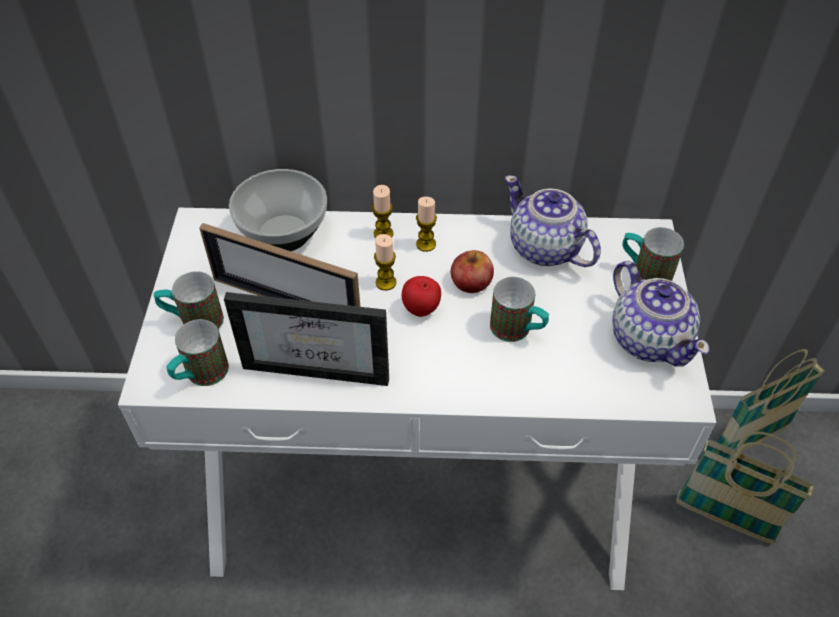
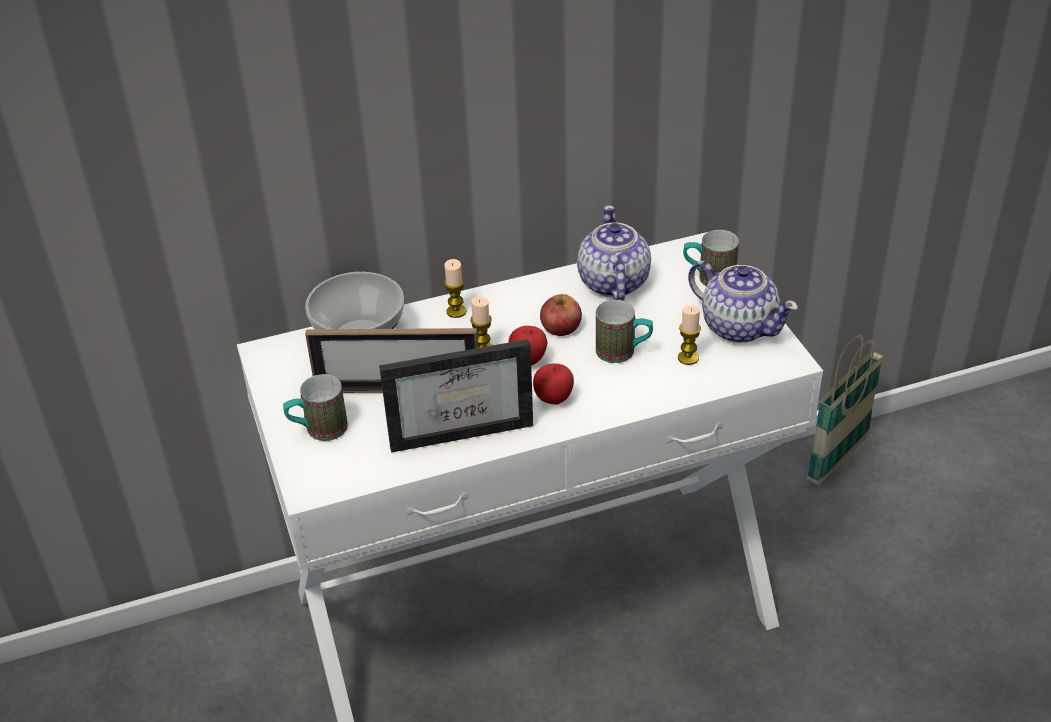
camera: 20 degrees left, 10 degrees down
(200, 376) = (354, 469): mug -> none
(422, 362) = (553, 399): none -> apple
(426, 244) = (501, 309): candle -> candle (688, 358)
(545, 249) = (612, 283): teapot -> teapot turned 60 degrees clockwise
(724, 519) = (845, 534): basket -> none

